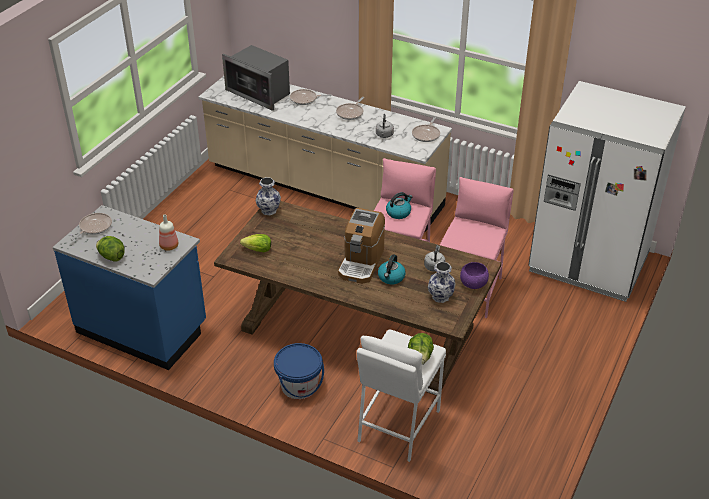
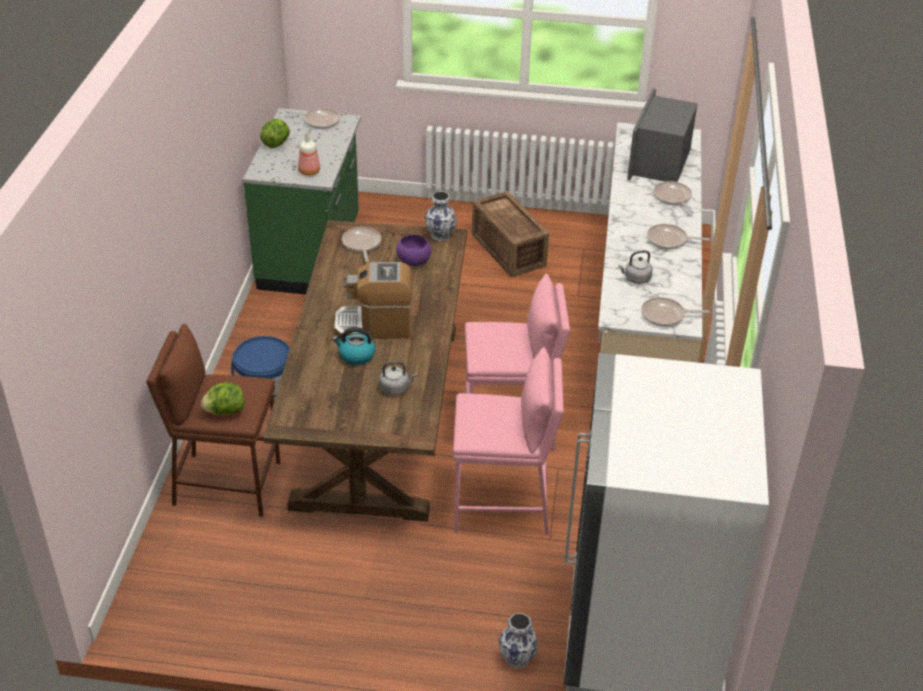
camera: 70 degrees right, 0 degrees up
(143, 328) = (311, 255): blue counter -> green counter
(209, 224) = (508, 251): none -> crate
(258, 250) = (361, 244): lettuce -> frying pan
(397, 425) = (226, 483): white stool -> brown stool
(398, 212) = (503, 341): kettle -> none
(440, 297) = (335, 404): vase -> vase (516, 658)
(473, 284) = (374, 429): purple bowl -> purple bowl (413, 261)

